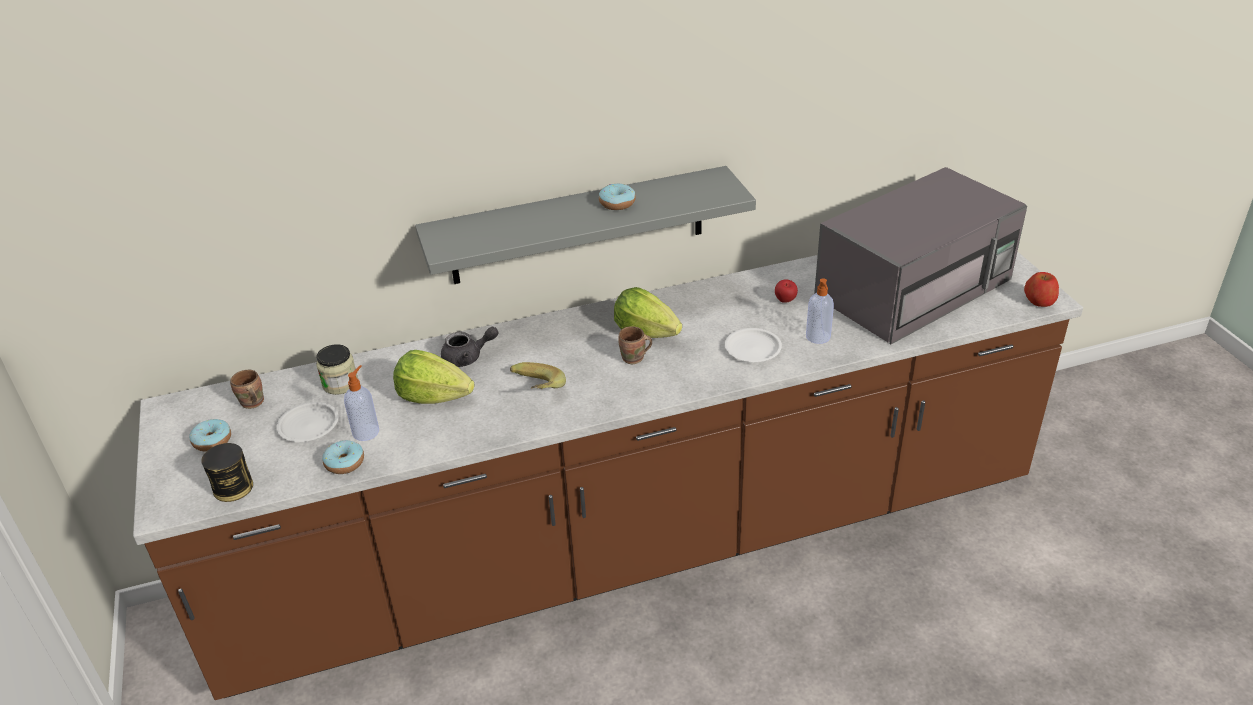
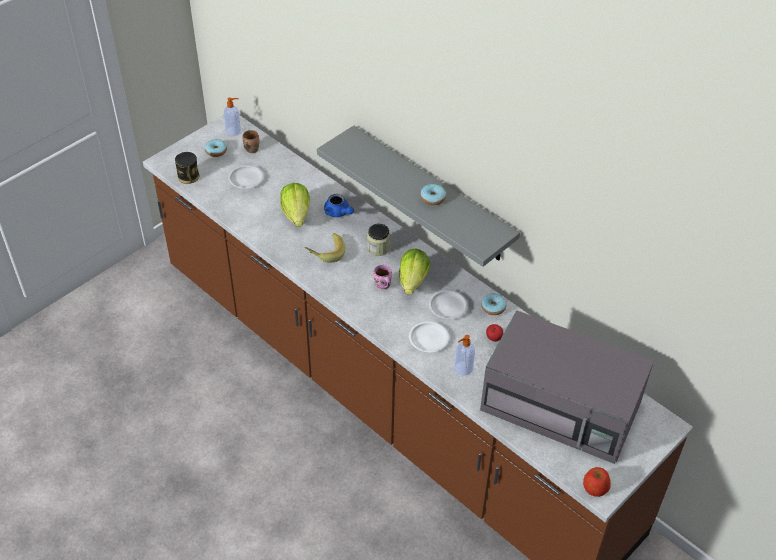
camera: 60 degrees right, 10 degrees up
(340, 384) = (285, 173): jar -> jar (378, 248)
(344, 463) = (226, 206): donut -> donut (493, 307)
(366, 431) = (254, 202): soap dispenser -> soap dispenser (234, 131)
(468, 357) = (338, 213): grey teapot -> blue teapot
(634, 359) = (382, 286): brown mug -> pink mug
(709, 318) = (447, 306): none -> white plate

